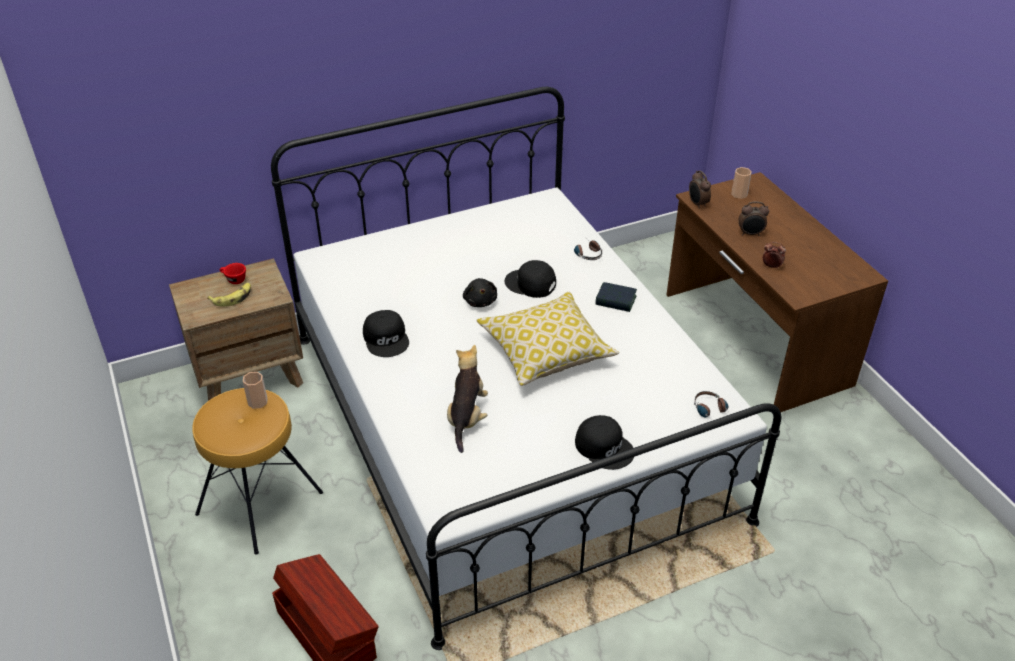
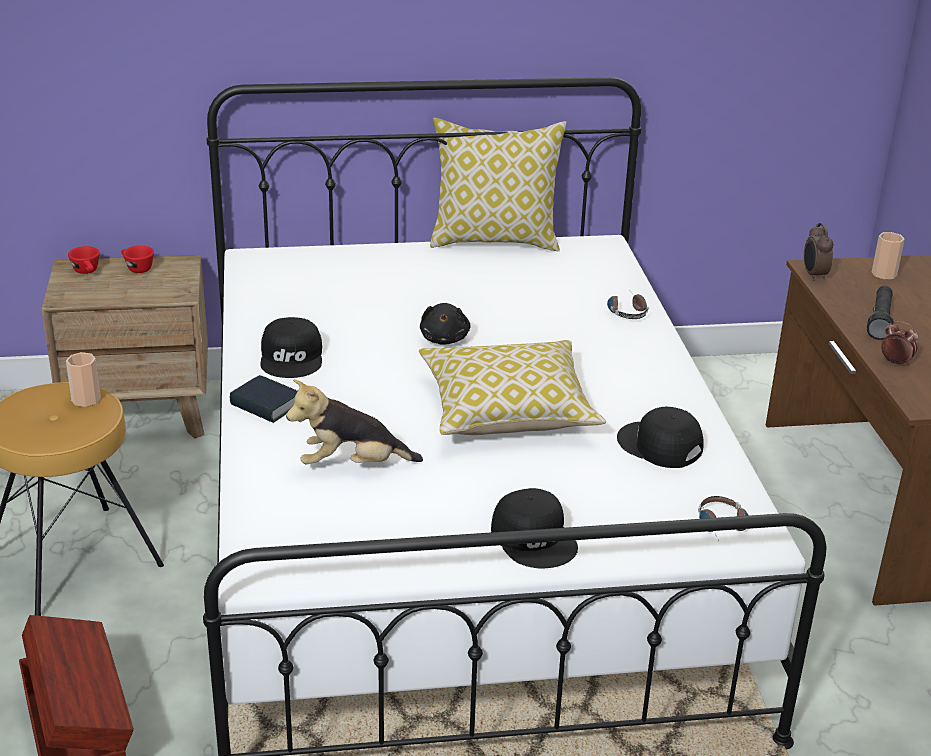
camera: 15 degrees right, 10 degrees down
(199, 290) = (87, 272): none -> red cup
(233, 297) = (124, 286): banana -> none
(467, 417) = (352, 465): plush toy -> plush toy turned 120 degrees counterclockwise
(476, 208) = (495, 240): none -> pillow
(530, 284) = (526, 332): black cap -> black cap (659, 446)
(615, 301) = (641, 371): book -> book (265, 405)
(750, 234) = (880, 321): alarm clock -> black flashlight

